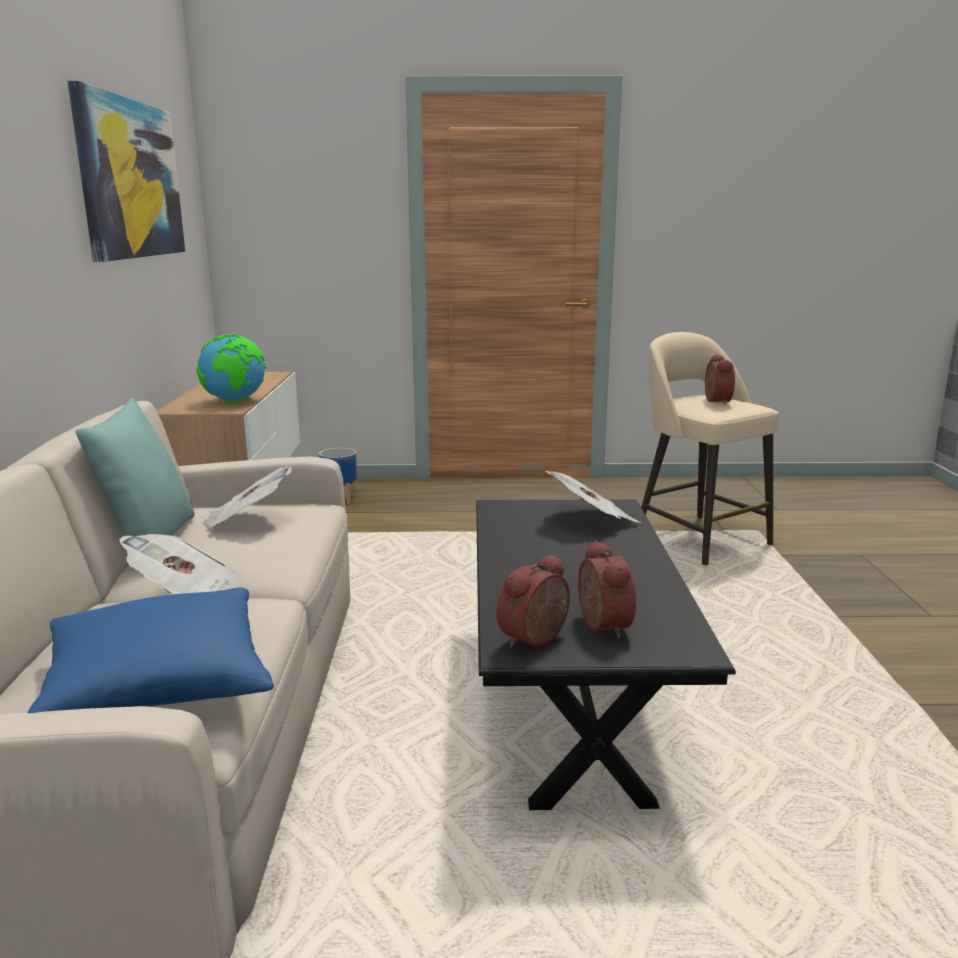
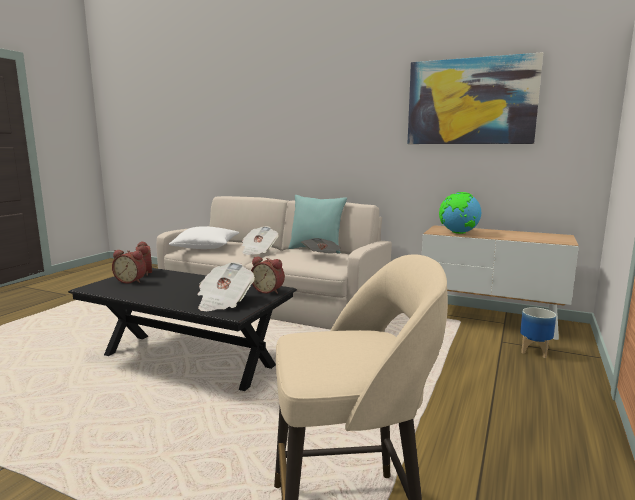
camera: 115 degrees right, 5 degrees down
(158, 683) = (206, 247): blue pillow -> white pillow
(715, 401) = (349, 350): alarm clock -> alarm clock (268, 290)

